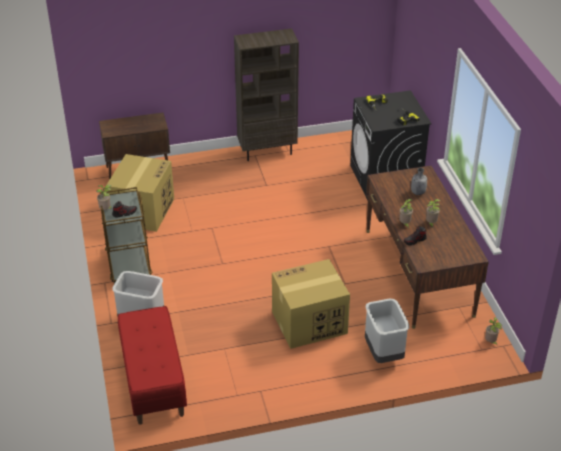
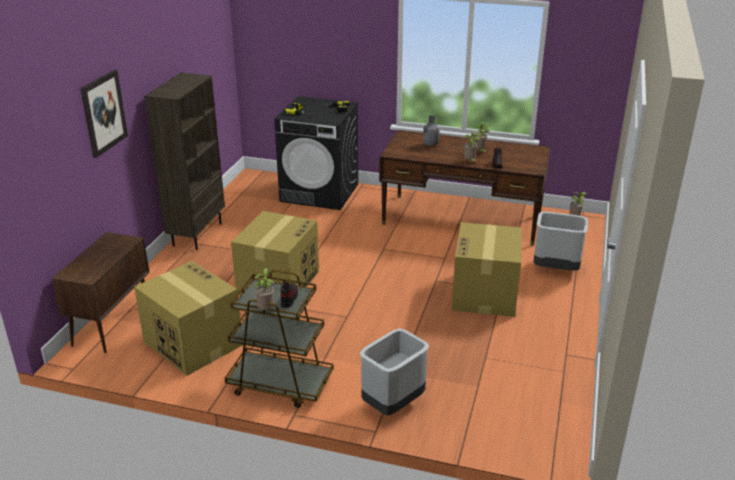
camera: 60 degrees left, 10 degrees down
(153, 381) = (504, 427): red bench -> none
(183, 36) = (103, 113): none -> picture
(239, 214) = (278, 282): none -> cardboard box

